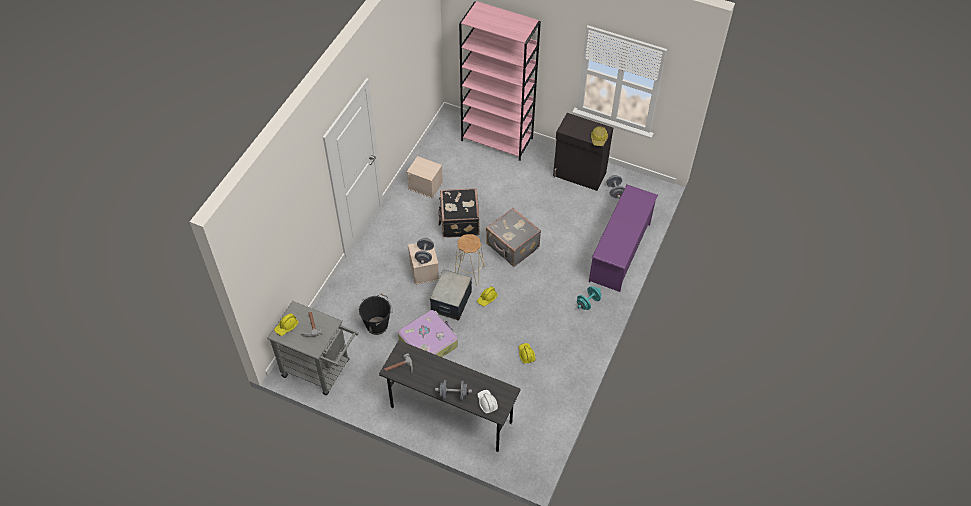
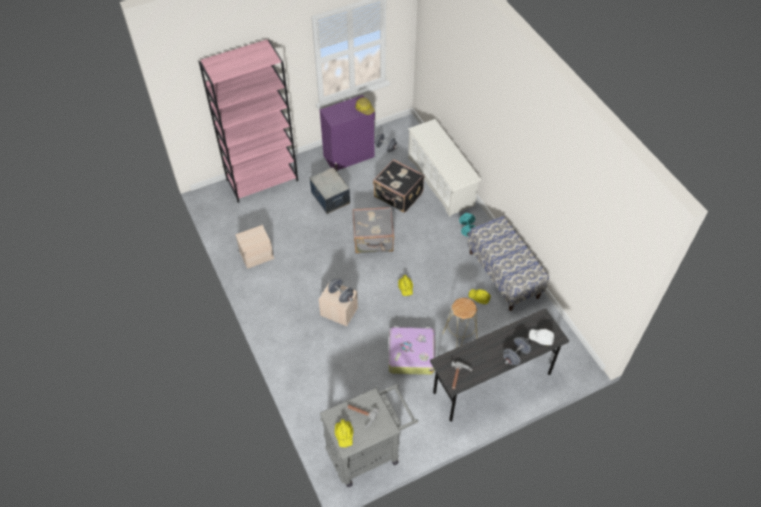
camera: 50 degrees left, 0 degrees up
(377, 324) = (361, 379): black bucket -> none
(451, 302) = (386, 313): storage box -> storage box (330, 198)
(459, 222) = (315, 257): black suitcase -> black suitcase (398, 196)
(469, 273) = (371, 283): beige stool -> beige stool (460, 335)
(567, 358) = (504, 274): none -> bench
(579, 175) = (349, 156): black cabinet -> purple cabinet
(620, 252) = (441, 181): purple shoe rack -> white shoe rack

